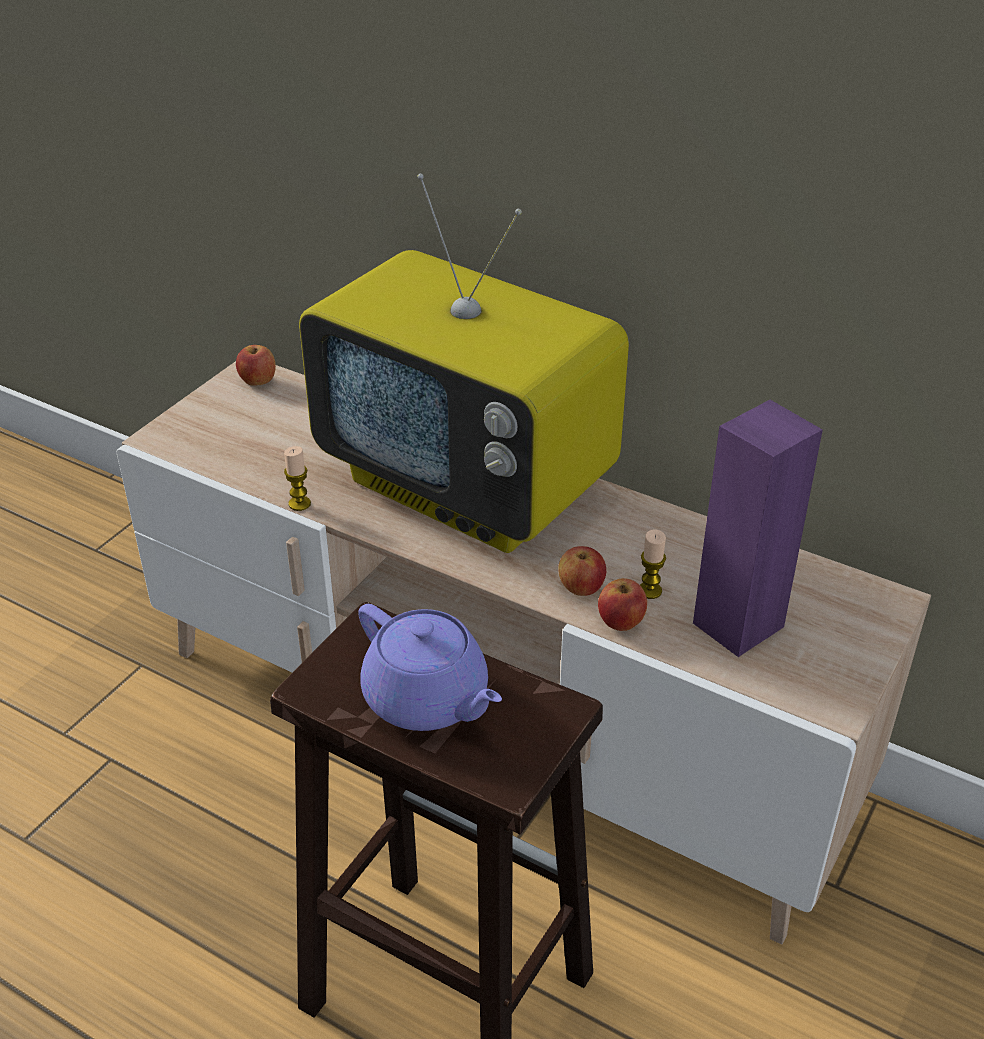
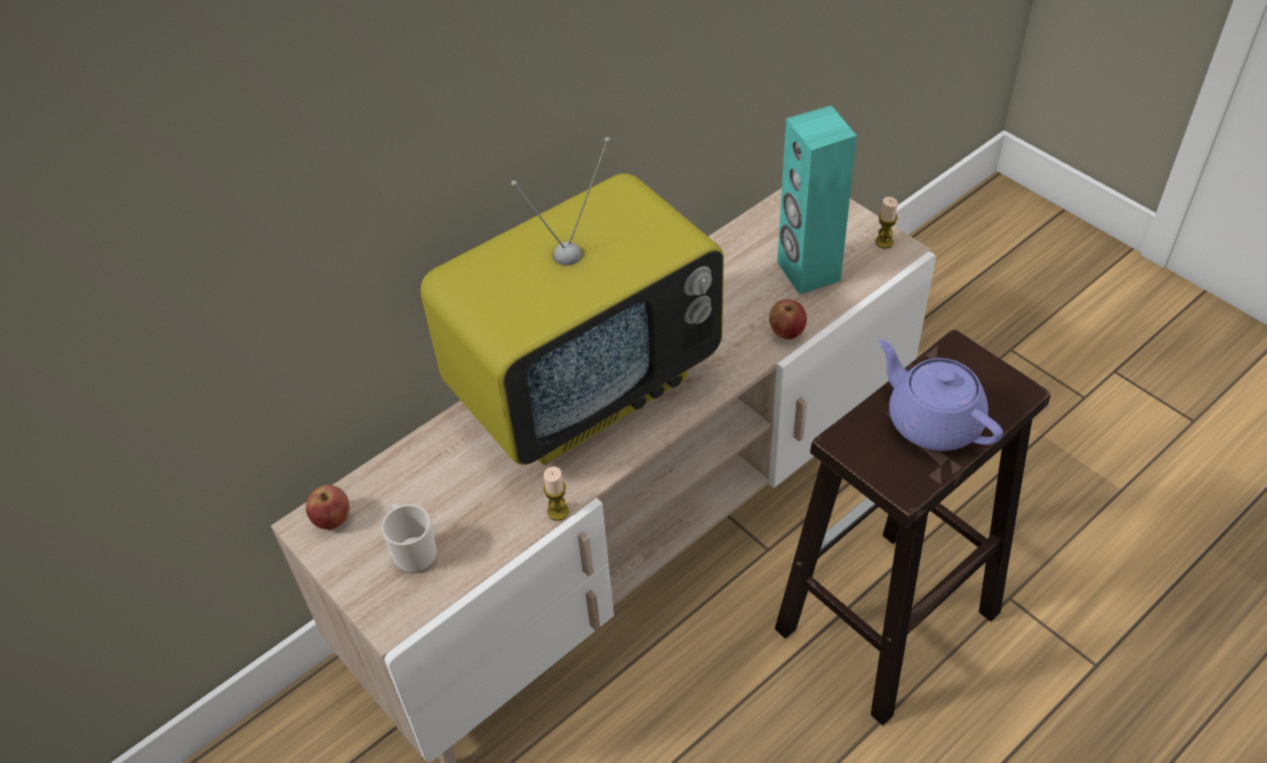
camera: 70 degrees left, 10 degrees up
(233, 431) = (413, 551): none -> mug
(428, 699) = (932, 421): purple teapot -> purple teapot turned 105 degrees counterclockwise
(581, 588) = (741, 345): apple -> none
(649, 591) = (757, 307): candle -> candle (884, 242)
(737, 624) = (807, 272): purple speaker -> turquoise speaker

